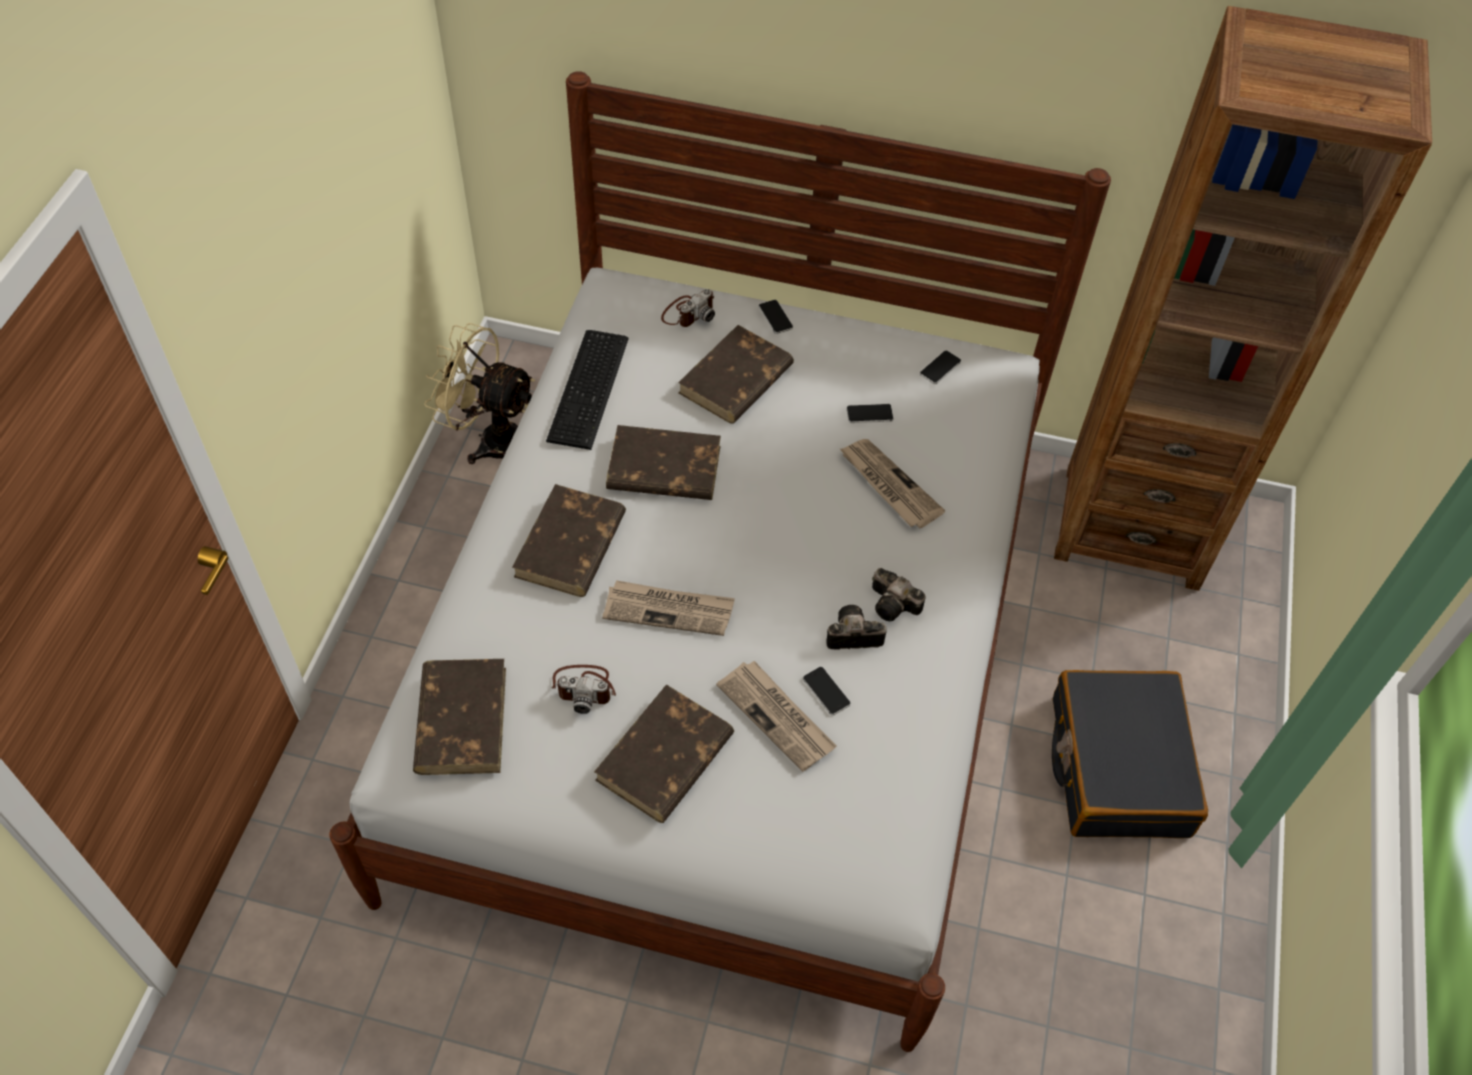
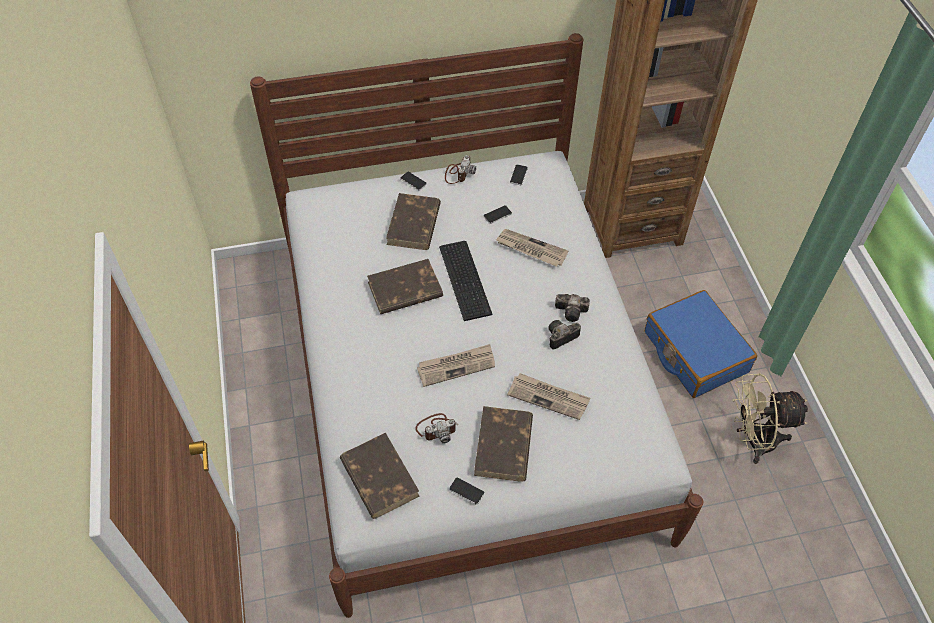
camera: 25 degrees left, 0 degrees up
(491, 440) = (256, 320): beige fan -> beige fan (753, 441)
(570, 546) = (379, 355): brown book -> none
(591, 388) = (335, 261): keyboard -> keyboard (466, 279)
(688, 313) = (363, 197): camera -> camera (458, 173)
(826, 691) = (565, 372): phone -> phone (466, 491)
(1118, 766) = (694, 352): black suitcase -> blue suitcase

